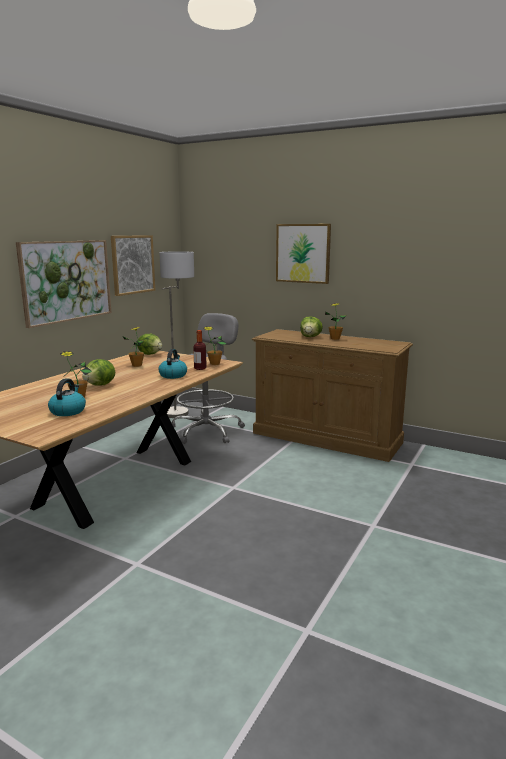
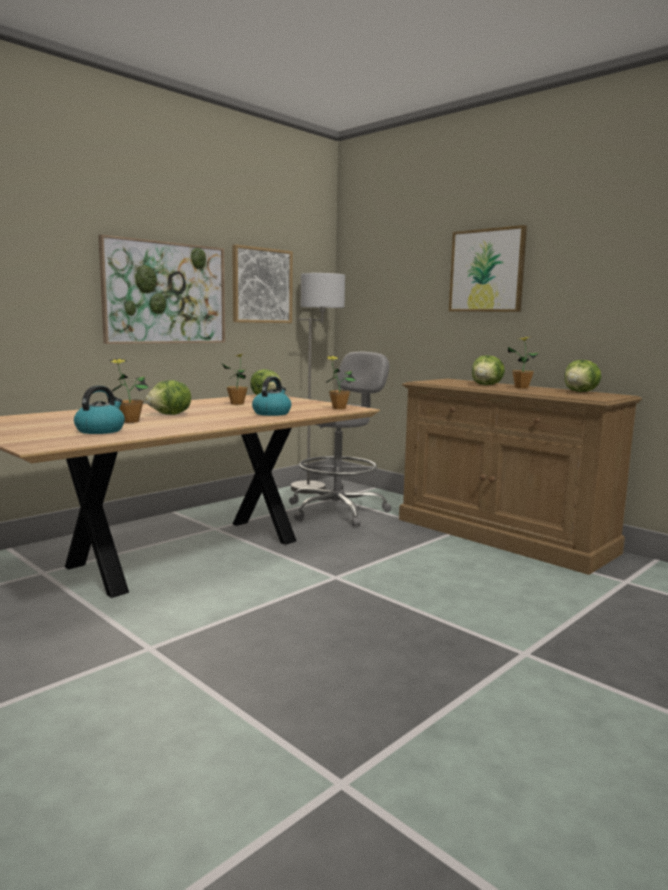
camera: 15 degrees right, 5 degrees down
(200, 368) = (314, 410): bottle -> none
(374, 341) = (581, 392): none -> lettuce

